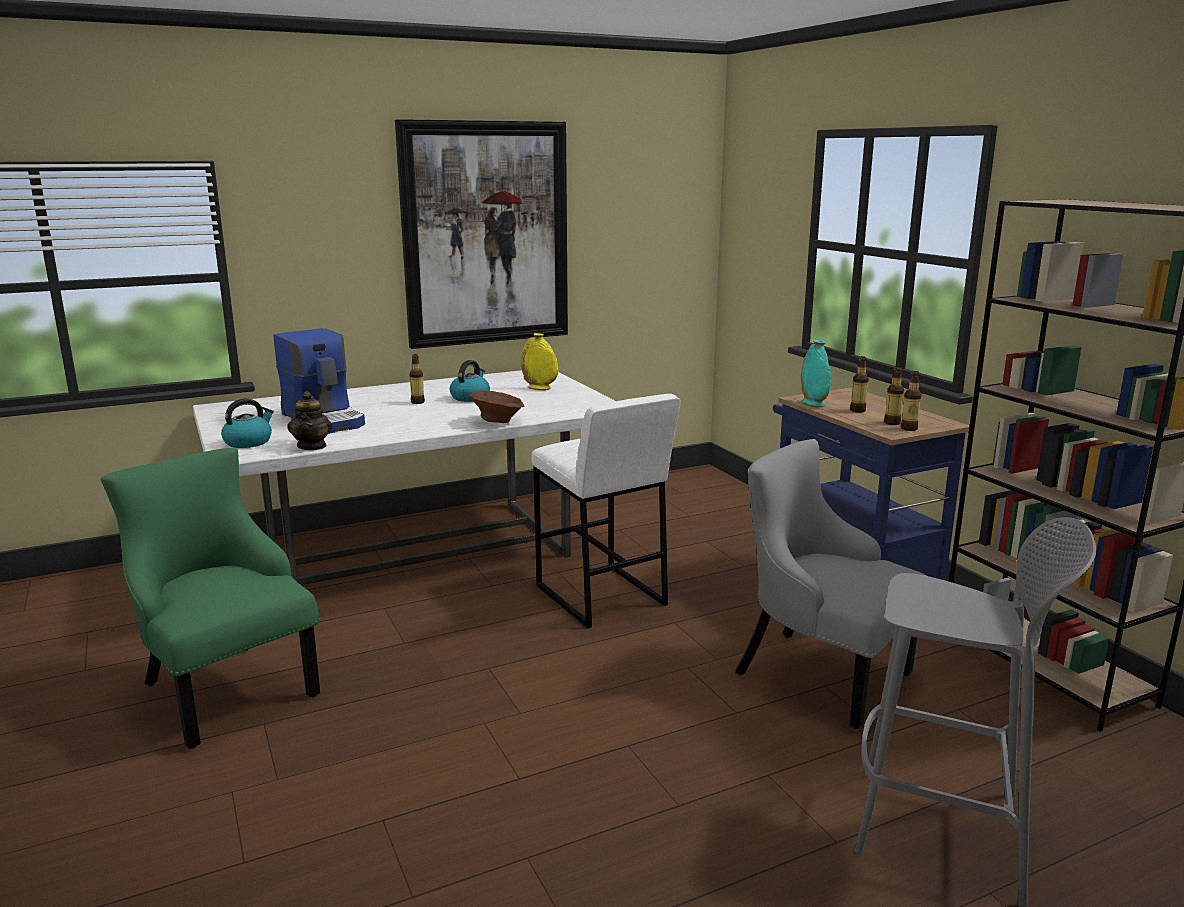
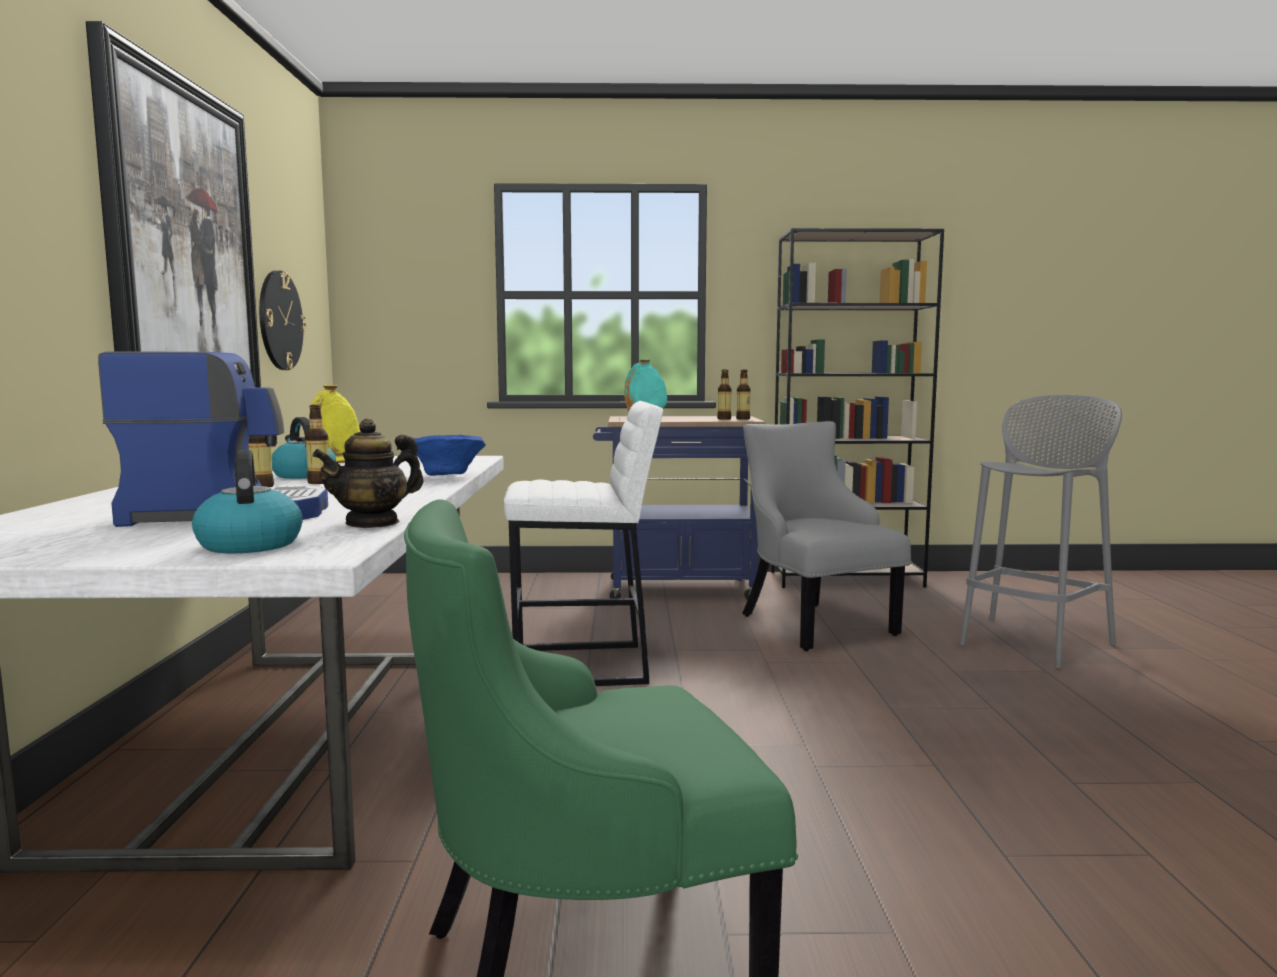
camera: 65 degrees left, 10 degrees down
(312, 446) = (373, 523): teapot -> teapot turned 120 degrees clockwise
(498, 422) = (446, 476): brown bowl -> blue bowl
(619, 264) = (280, 320): none -> wall clock
(824, 677) = (816, 626): grey chair -> grey chair turned 90 degrees clockwise
(857, 410) = (679, 419): bottle -> bottle (319, 482)

